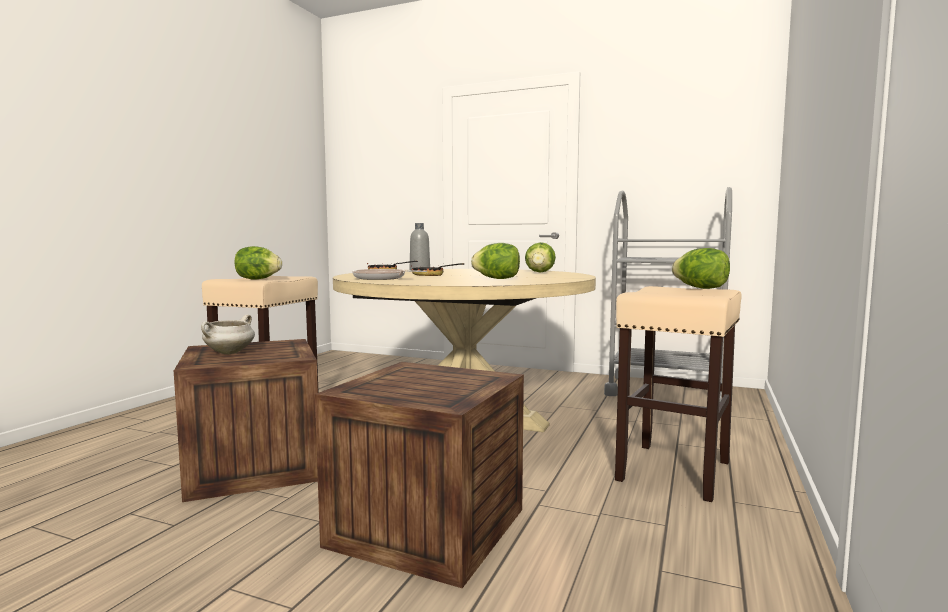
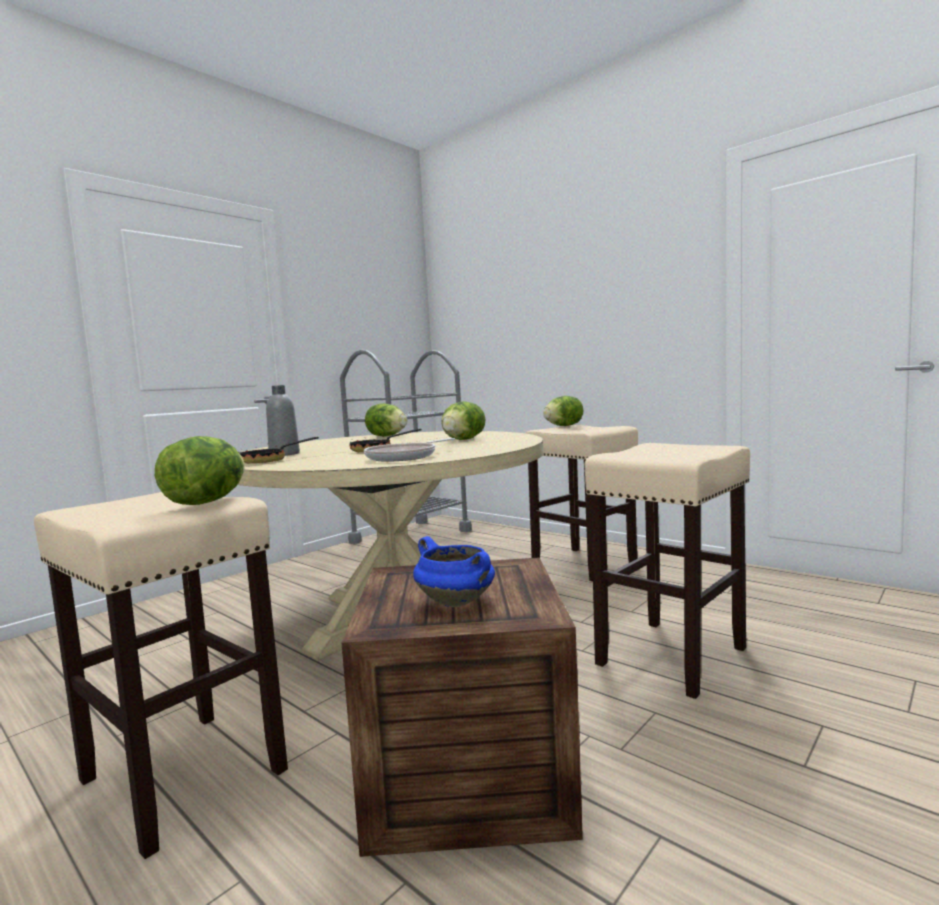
camera: 70 degrees left, 0 degrees up
(229, 353) = (457, 602): white cooking pot -> blue cooking pot
(427, 527) = (671, 657): crate -> beige stool

